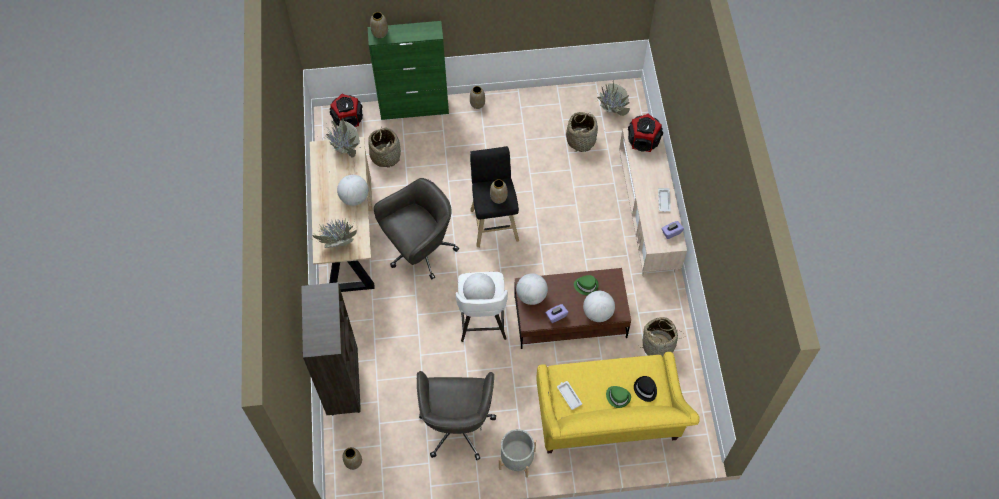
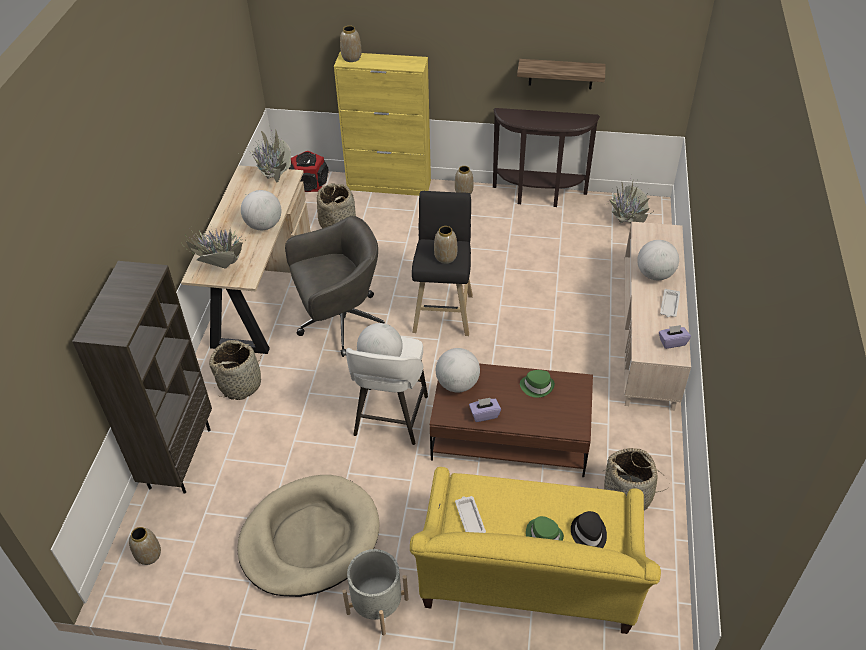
camera: 15 degrees right, 15 degrees down
(414, 108) = (389, 185): green cabinet -> yellow cabinet
(457, 425) = (309, 538): grey office chair -> beige dog bed
(538, 97) = (539, 196): none -> brown console table
(549, 16) = (561, 74): none -> shelf
(581, 140) = (579, 245): basket -> basket (240, 384)
(597, 313) = (544, 422): globe -> globe (654, 275)
(643, 140) = (656, 237): speaker -> none

